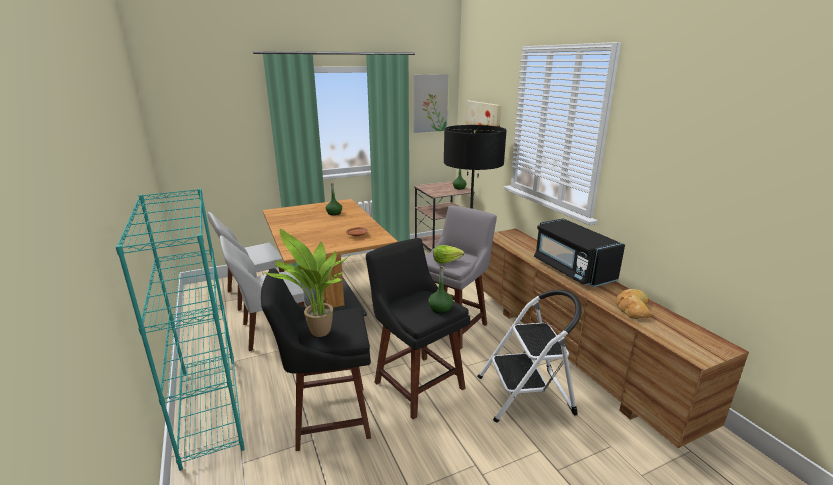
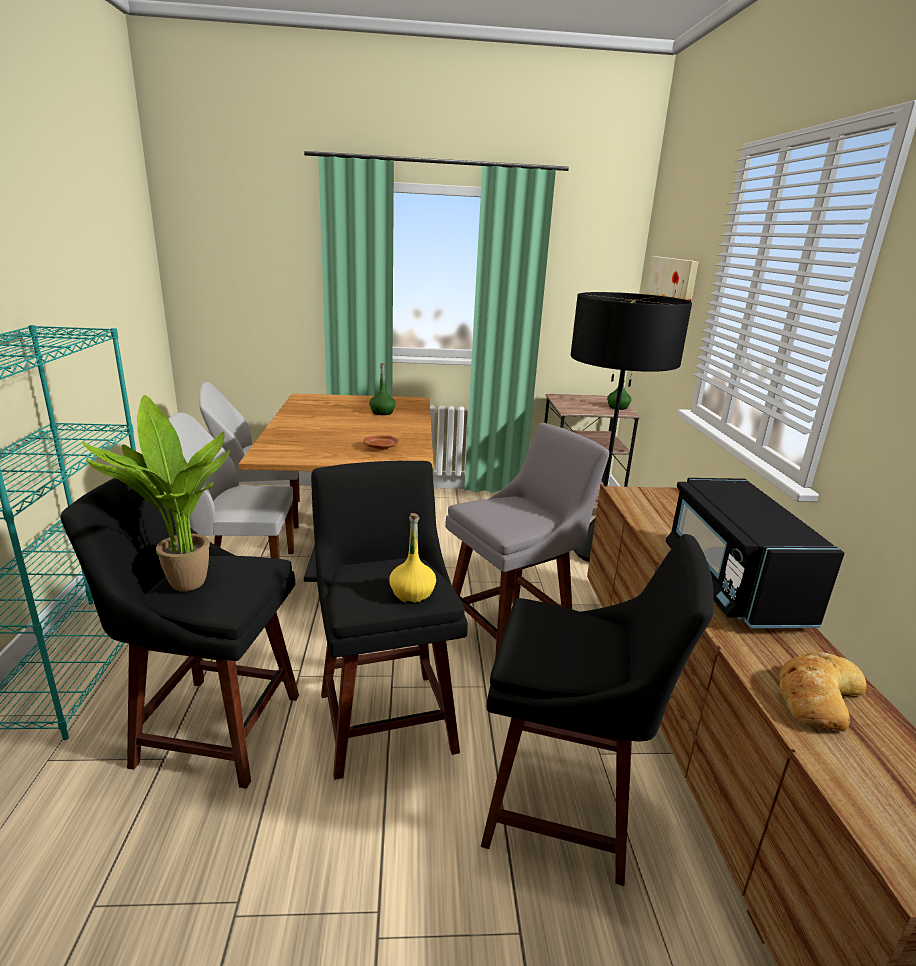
camera: 20 degrees right, 0 degrees up
(430, 103) = (590, 258): picture -> none
(440, 308) = (412, 594): green bottle -> yellow bottle
(446, 261) = (499, 517): lettuce -> none
(528, 395) = (567, 807): step ladder -> black stool

